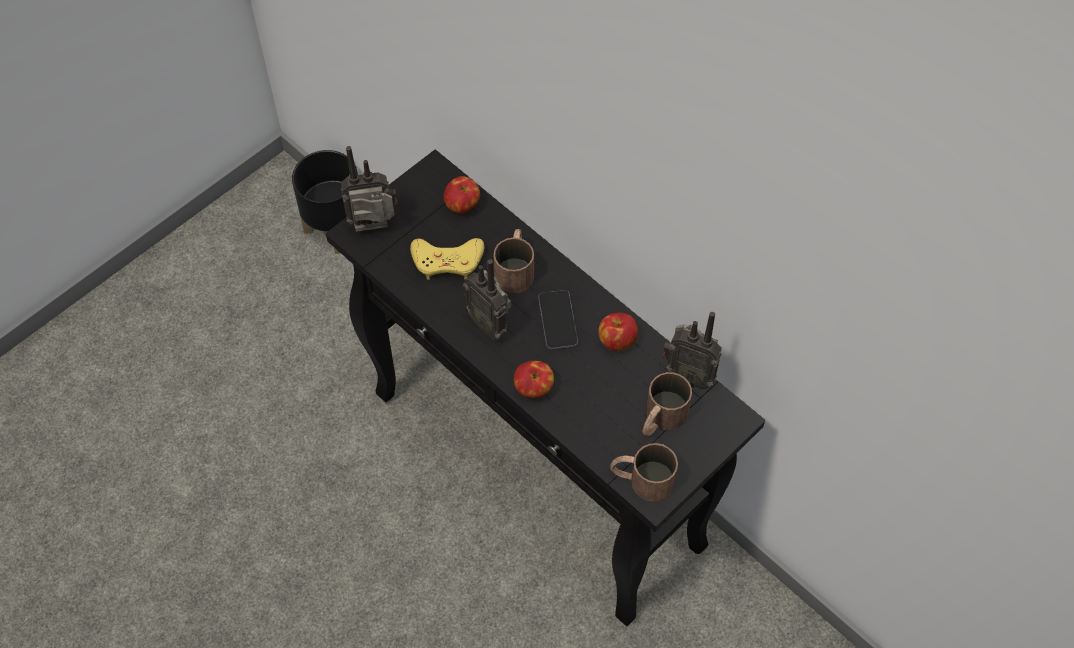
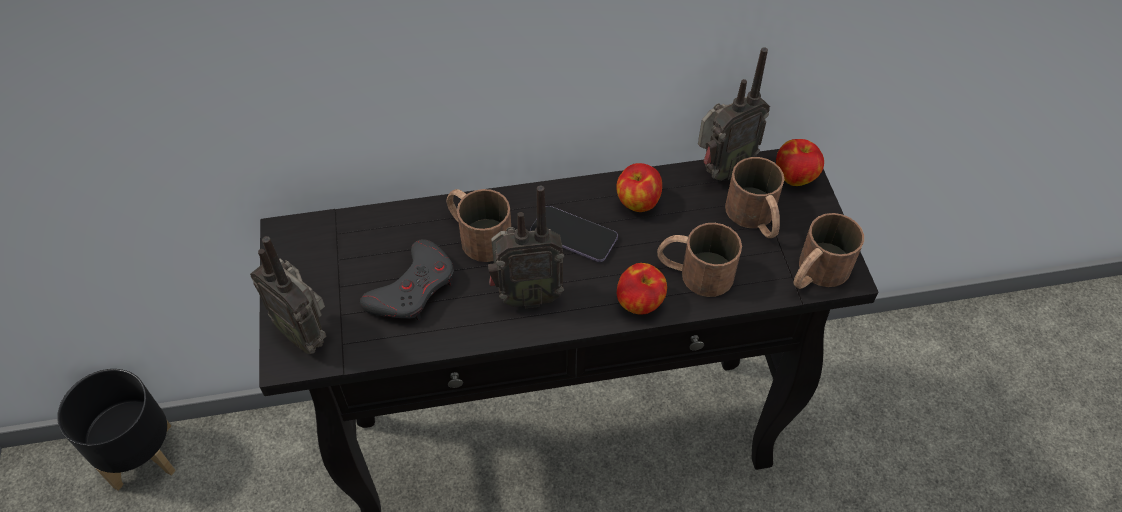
camera: 55 degrees left, 5 degrees down
(374, 229) = (305, 333): radio -> radio turned 75 degrees counterclockwise
(447, 261) = (413, 288): yellow game controller -> grey game controller
(462, 205) = (357, 235): apple -> apple (795, 176)
(583, 406) = (694, 272): none -> brown mug

